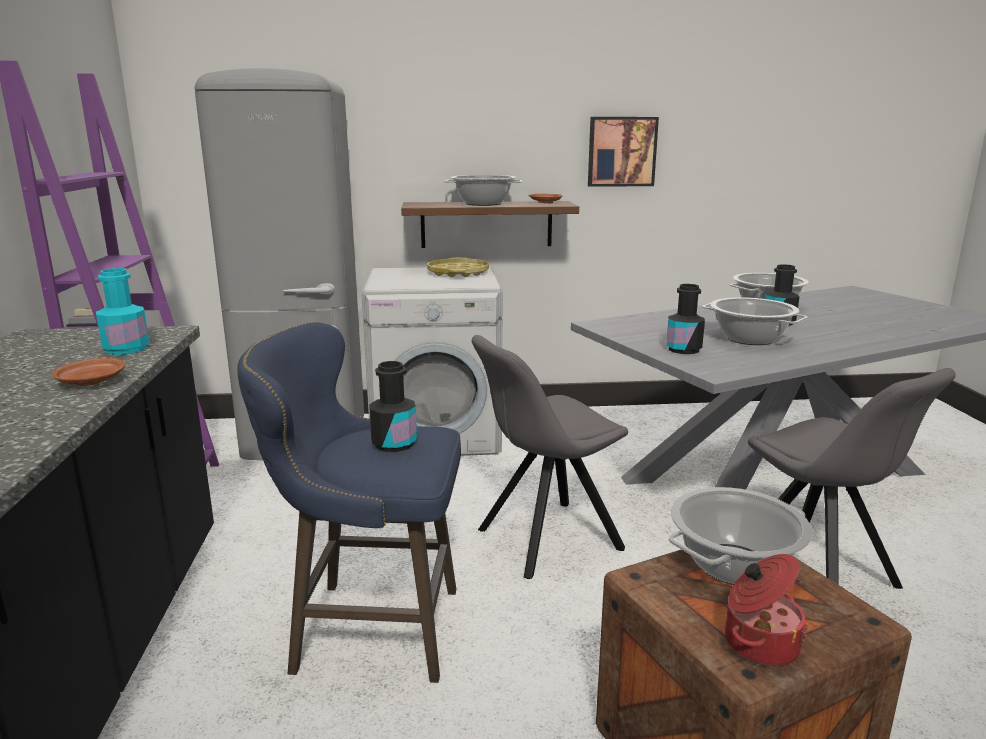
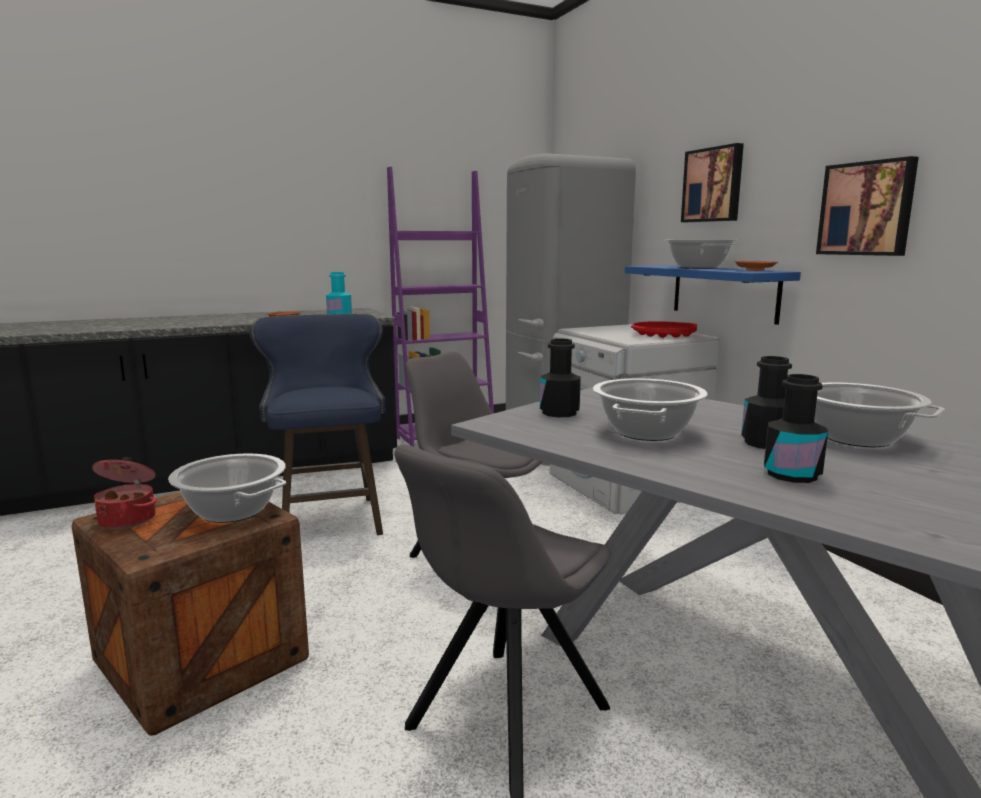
camera: 70 degrees right, 5 degrees down
(394, 443) = (325, 391): black bottle -> black bottle (791, 474)
(458, 273) = (664, 334): yellow tray -> red tray
(461, 122) = (713, 185): none -> picture
(486, 224) = (724, 292): brown shelf -> blue shelf

